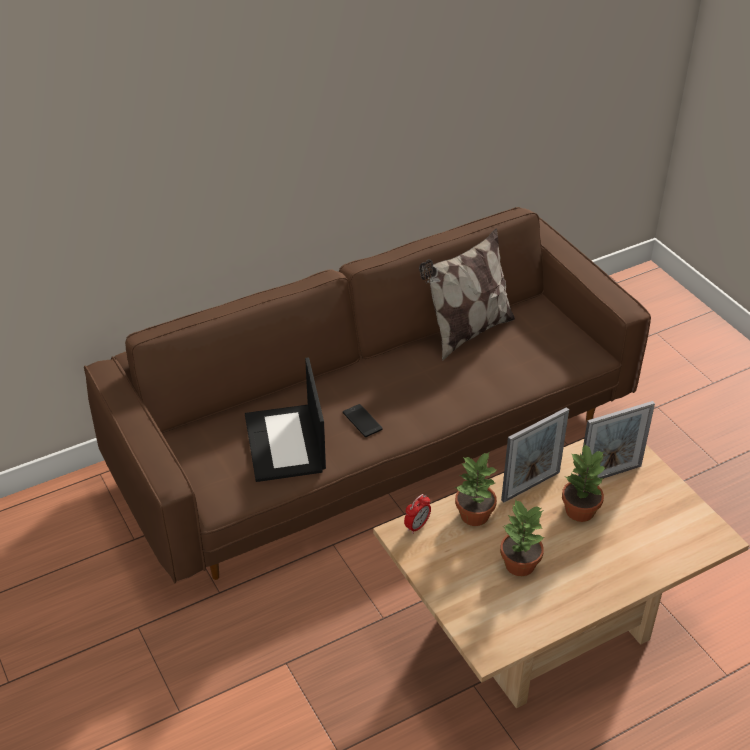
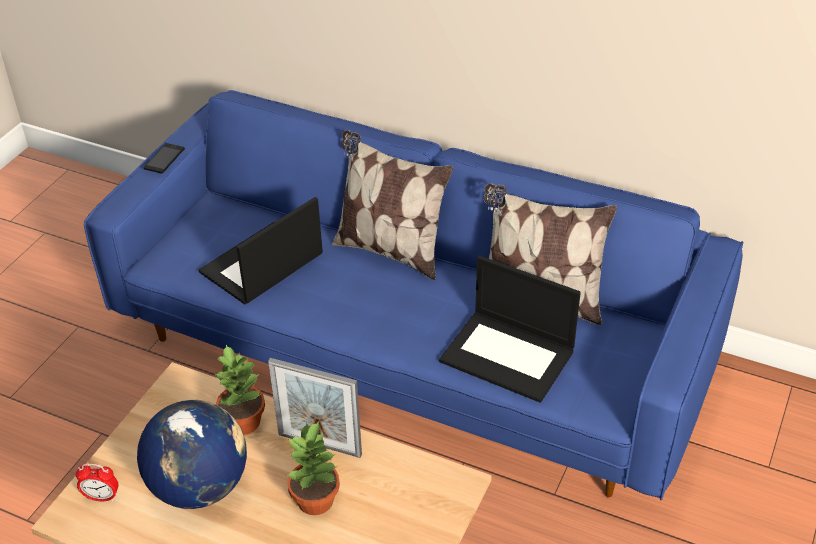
camera: 55 degrees right, 0 degrees up
(341, 372) = (390, 250): none -> pillow
(362, 421) = (335, 295): phone -> phone (164, 159)
(375, 443) = (410, 350): brown sofa -> blue sofa
(417, 526) = (196, 389): alarm clock -> alarm clock (101, 497)
(505, 370) = (509, 355): none -> laptop
(518, 564) = (200, 486): potted plant -> globe
(609, 475) = (392, 500): picture frame -> none

